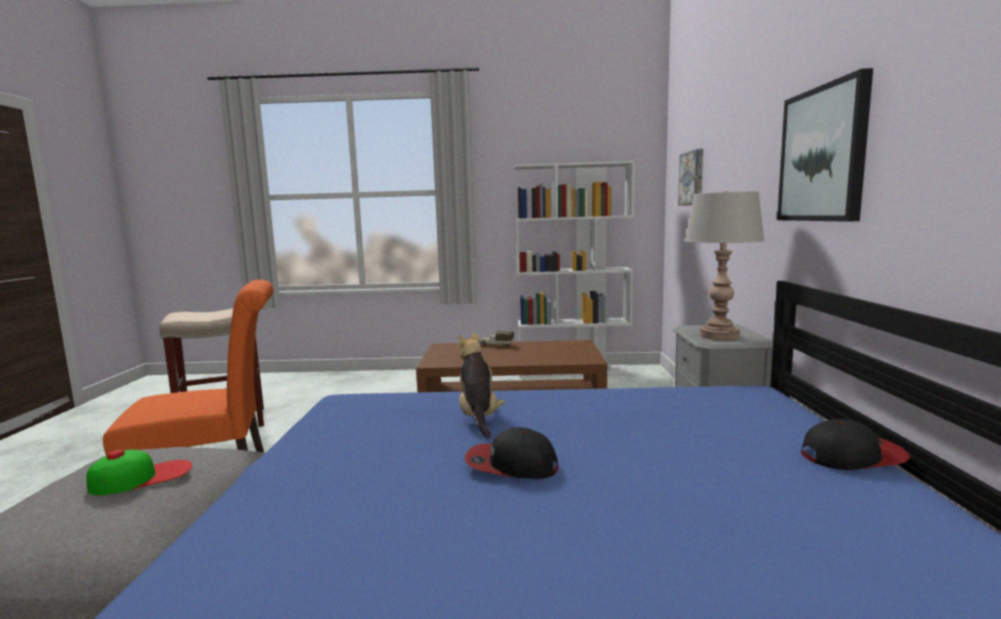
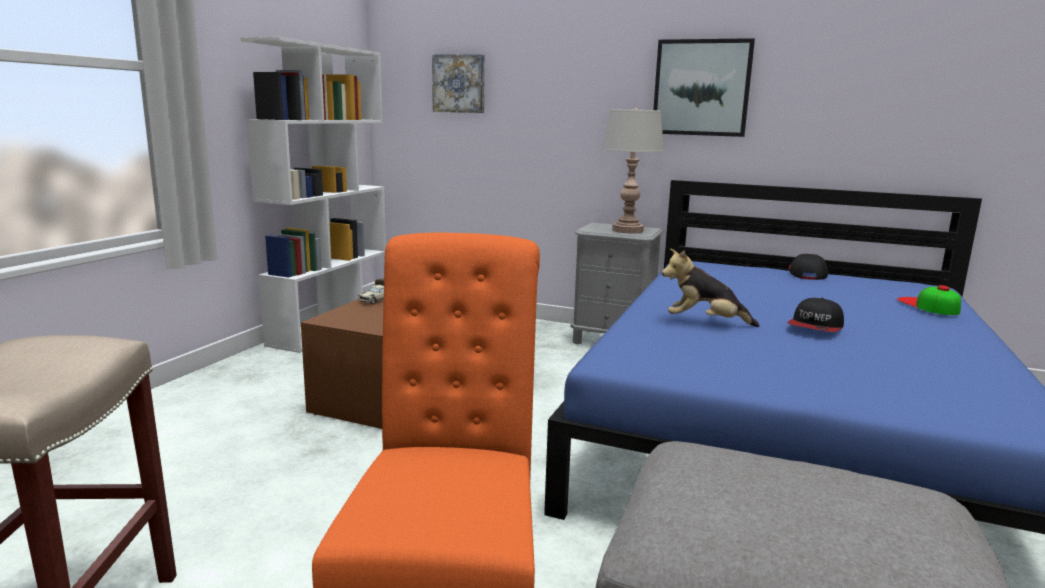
camera: 70 degrees left, 5 degrees up
(142, 477) = (792, 479): cap -> cap (928, 305)

